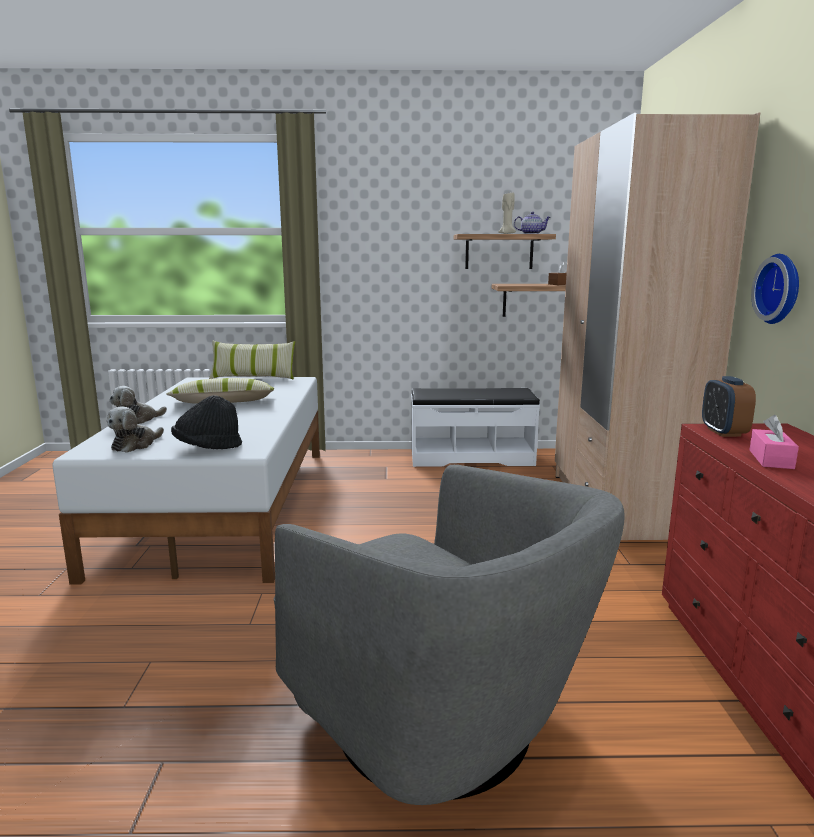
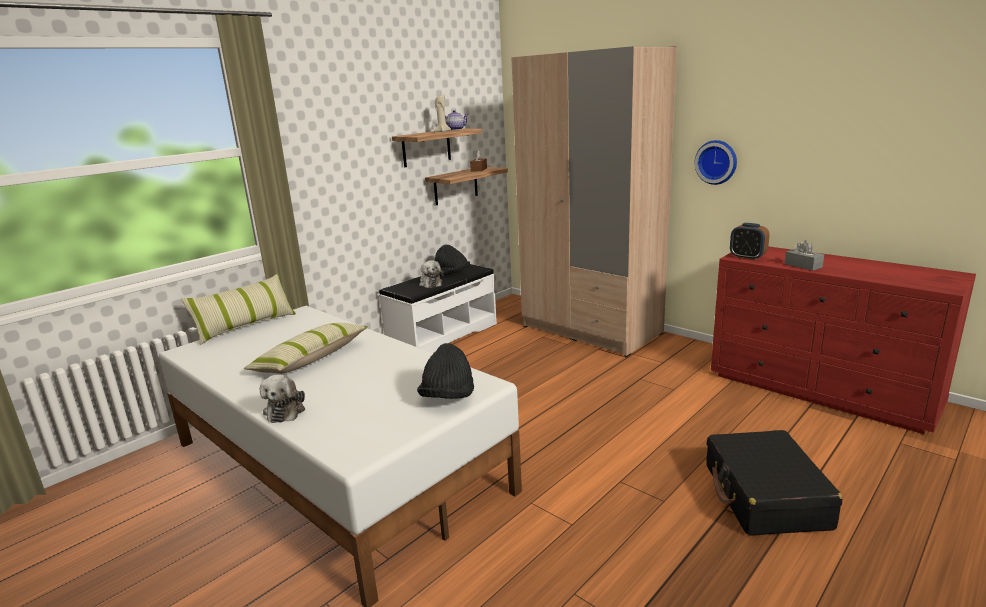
camera: 45 degrees left, 5 degrees up
(135, 445) = (376, 427): plush toy -> plush toy (430, 283)
(436, 726) = (765, 496): grey armchair -> black suitcase
(491, 393) = (452, 275): none -> black hat
(771, 459) = (803, 265): pink tissue box -> grey tissue box

